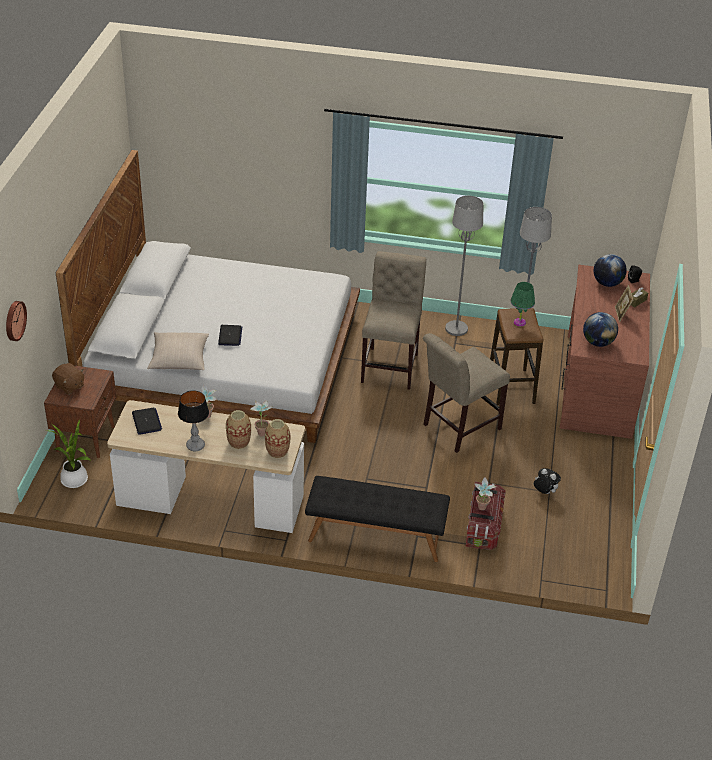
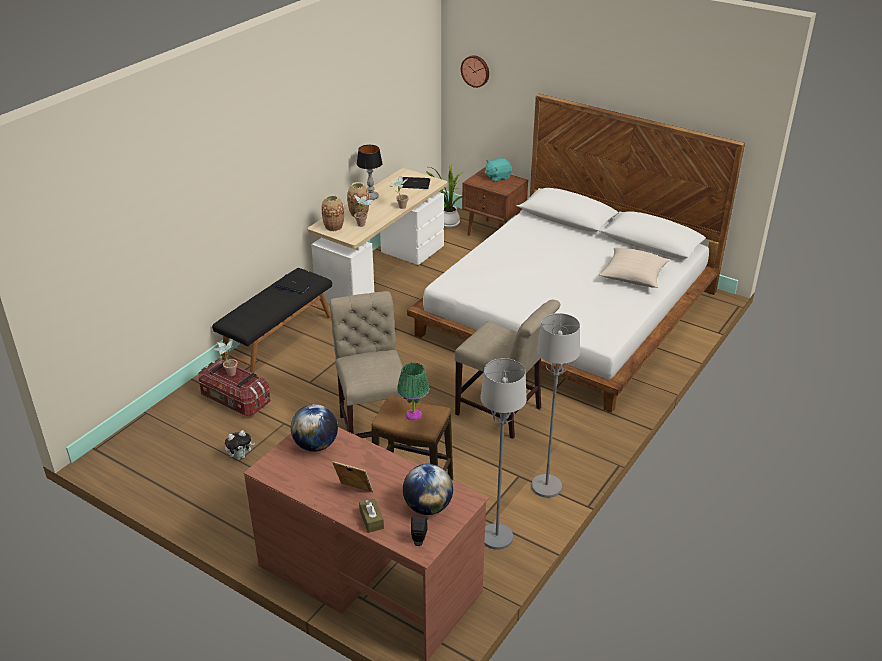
camera: 115 degrees right, 5 degrees down
(69, 386) = (497, 177): brown plush toy -> turquoise plush toy
(179, 359) = (513, 232): beige pillow -> beige pillow (633, 276)
(230, 336) = (531, 259): laptop -> laptop (294, 284)

